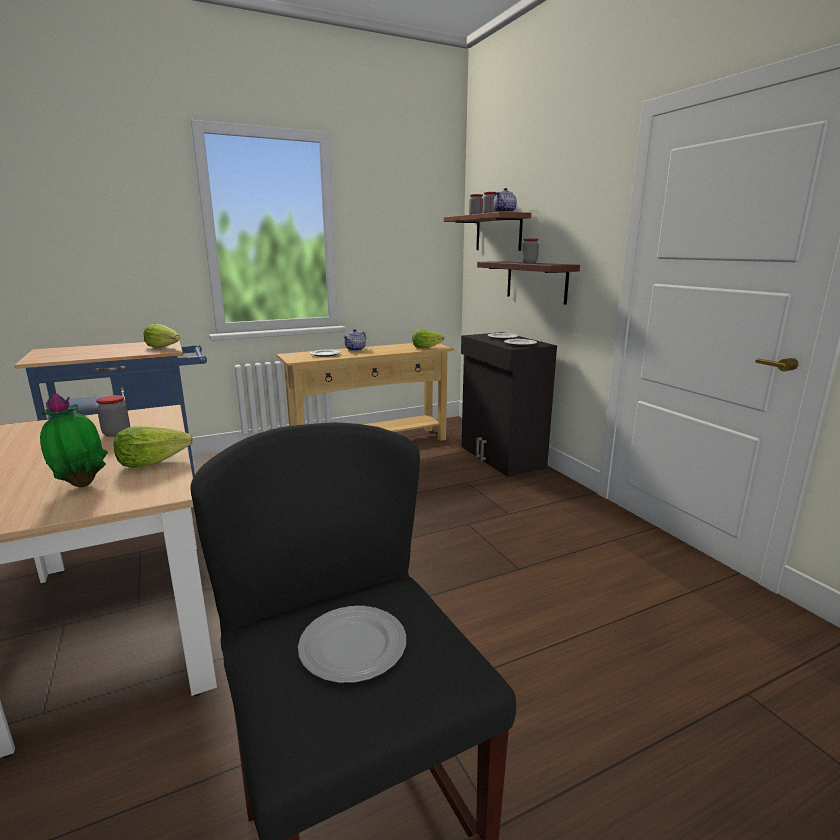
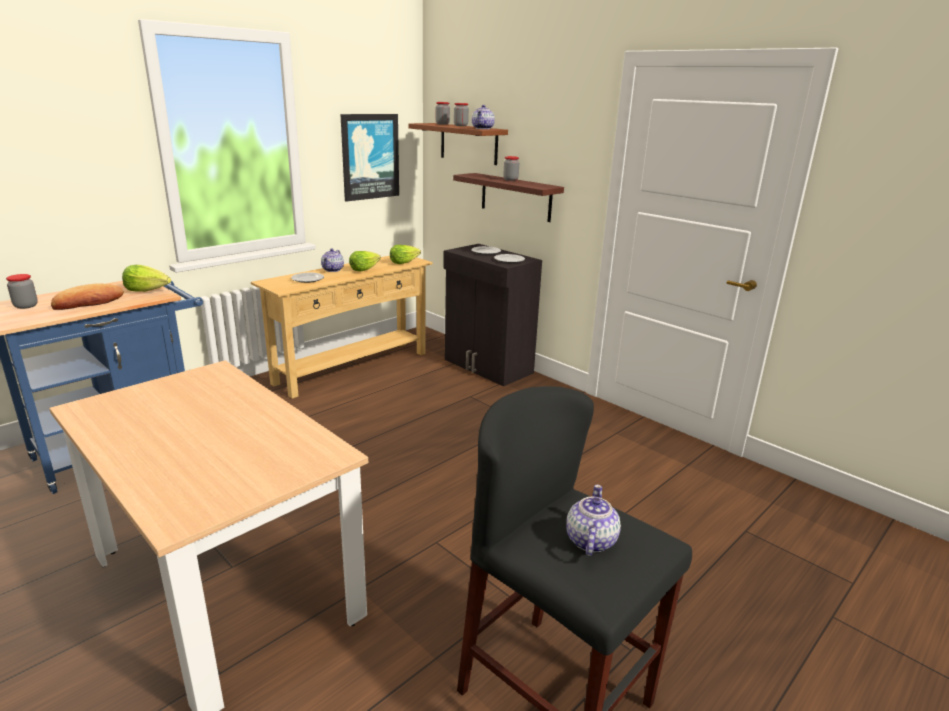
camera: 20 degrees left, 5 degrees up
(81, 484) = (245, 460): potted plant -> none
(109, 352) = (88, 302): none -> bread
(116, 433) = (203, 402): jar -> jar (26, 306)
(153, 462) = (284, 428): lettuce -> lettuce (364, 269)
(351, 647) = (590, 541): plate -> teapot
(406, 249) = (370, 157): none -> picture

